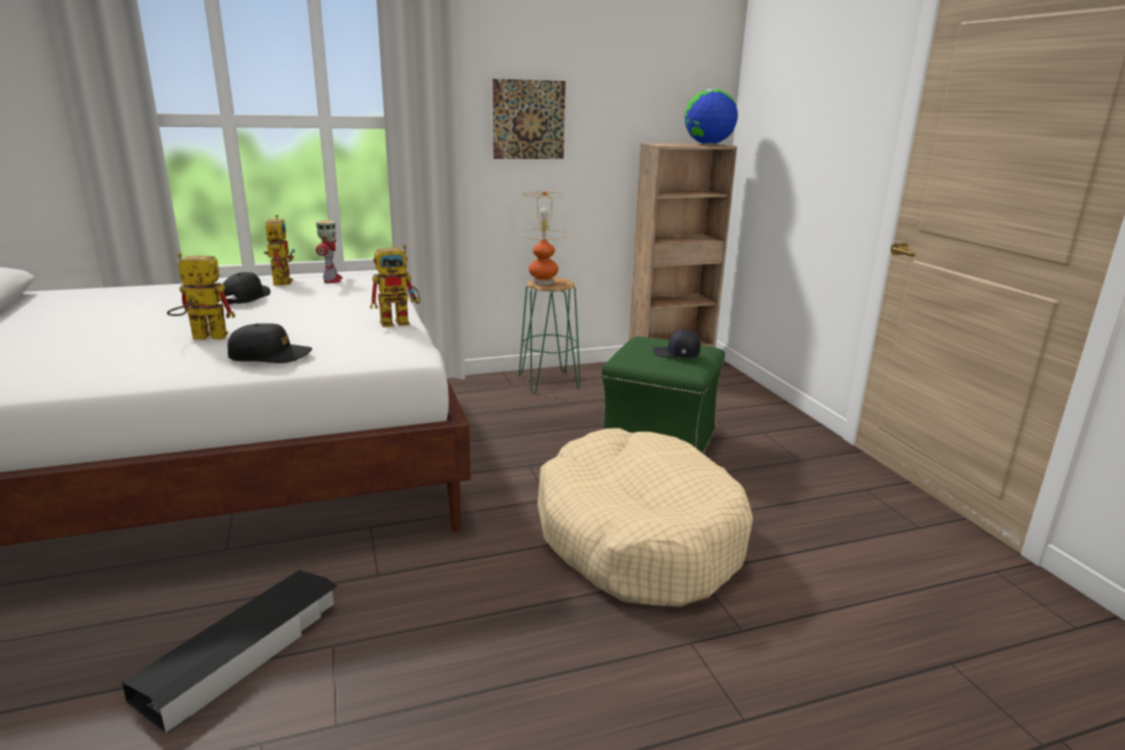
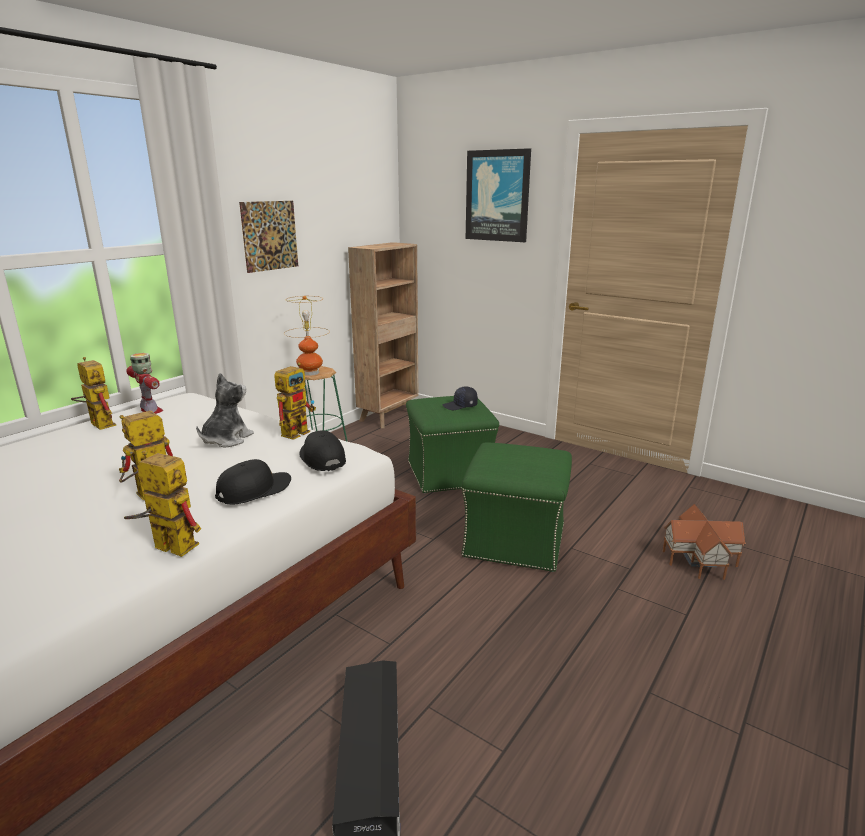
camera: 35 degrees left, 0 degrees up
(142, 375) = (167, 546): none -> toy robot
(246, 297) = (98, 448): black cap -> black cap (321, 458)
(336, 314) = (226, 439): none -> plush toy
(637, 537) = (516, 540): beige dog bed -> green ottoman
(708, 144) = (396, 244): globe -> none
(835, 81) = (497, 196): none -> picture
(870, 668) = (700, 559): none -> toy house

